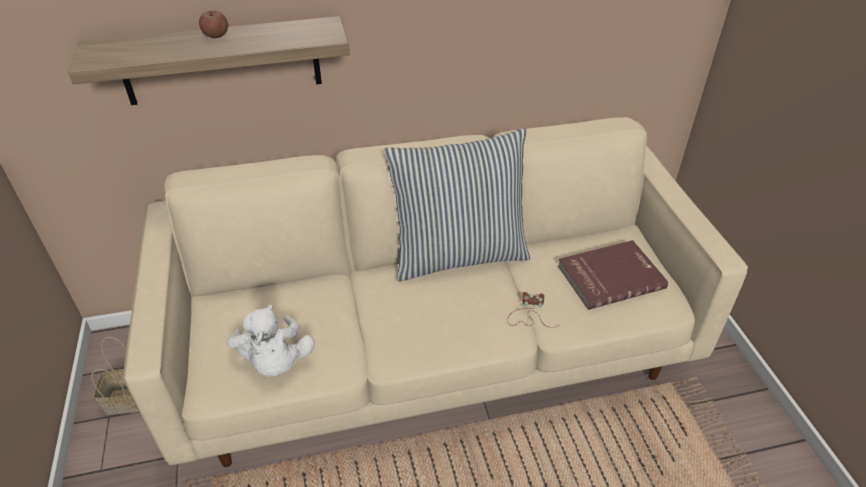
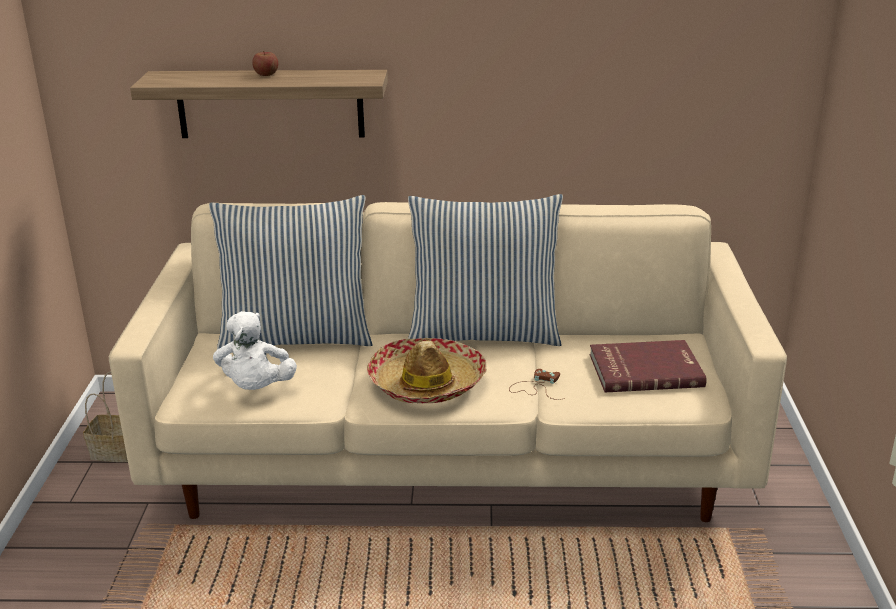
camera: 15 degrees right, 15 degrees down
(290, 287) = (296, 337): none -> pillow
(432, 326) = (427, 383): none -> hat

